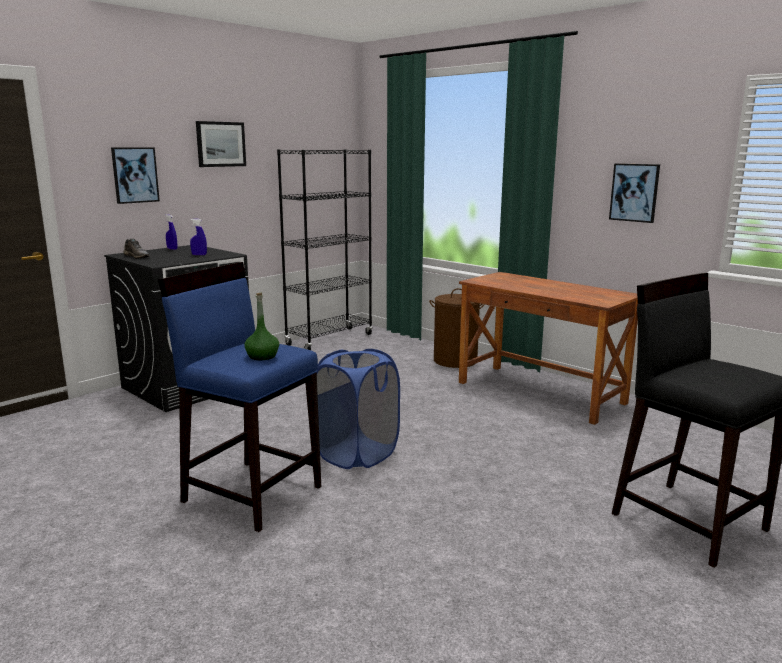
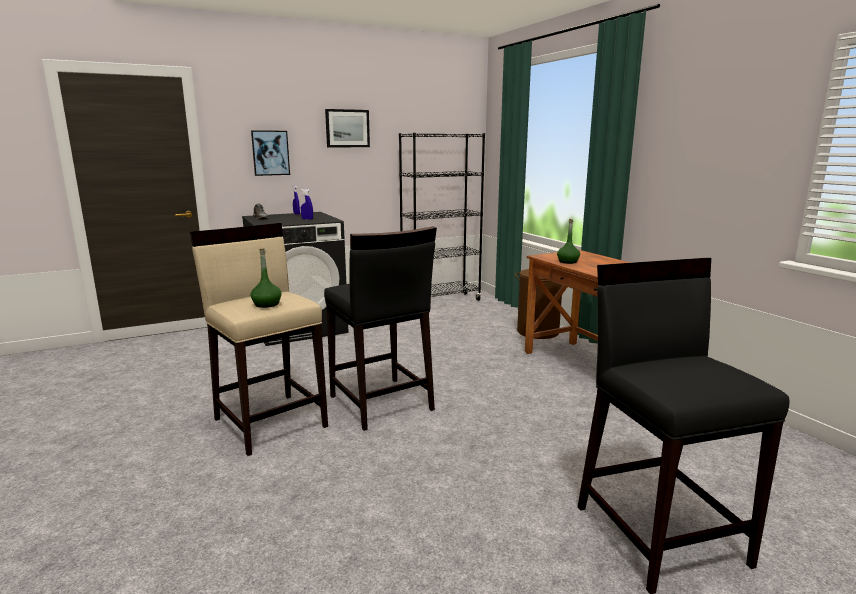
camera: 20 degrees right, 0 degrees up
(252, 493) = (270, 422): blue stool -> beige stool
(357, 454) = (381, 403): blue laundry basket -> black stool
(506, 285) = (568, 262): none -> green bottle
(634, 192) = (711, 172): picture -> none

